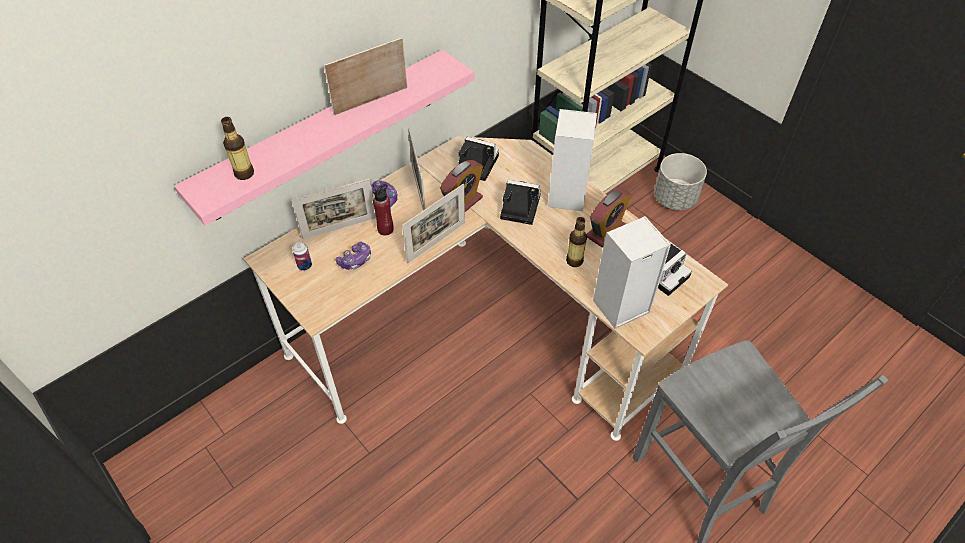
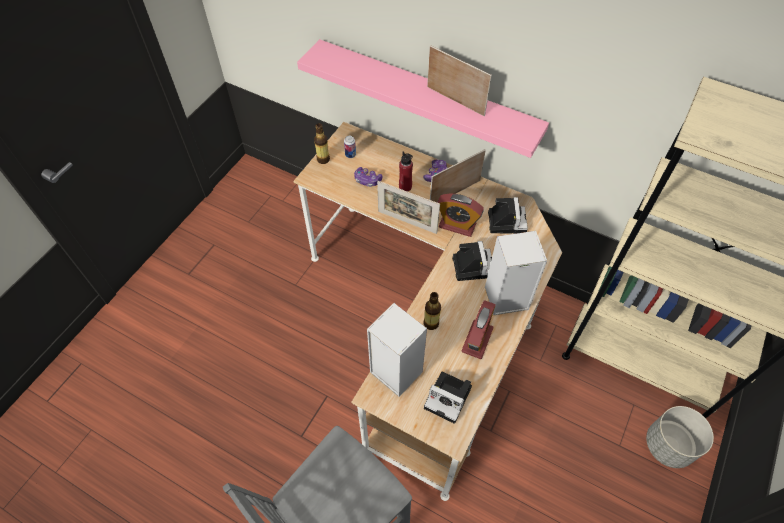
camera: 70 degrees right, 5 degrees up
(244, 173) = (344, 65): bottle -> bottle (323, 159)
(339, 228) = (393, 160): picture frame -> none
(606, 231) = (477, 340): alarm clock -> alarm clock turned 90 degrees counterclockwise

